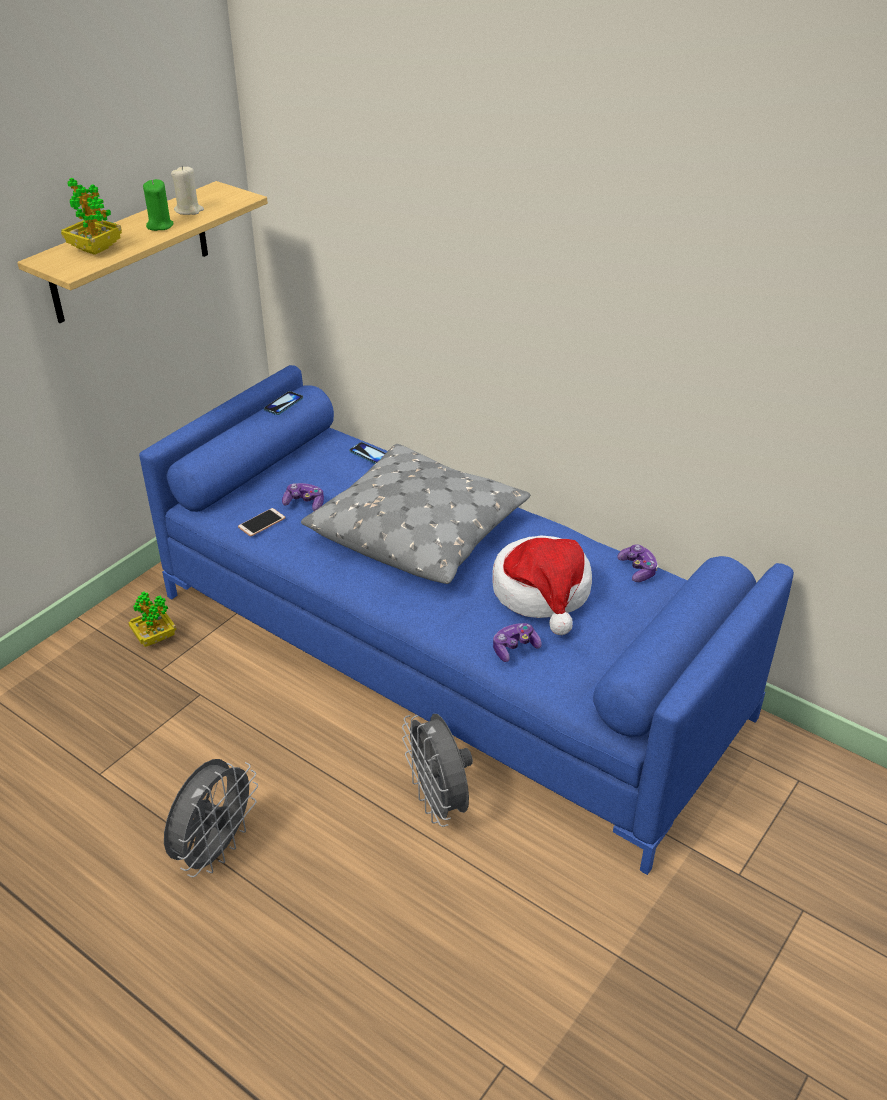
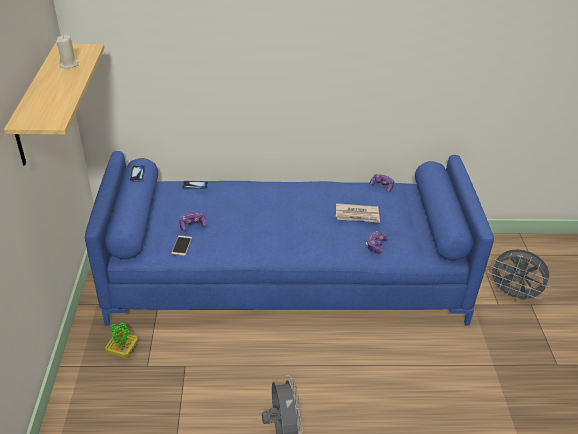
camera: 40 degrees left, 0 degrees up
(95, 249) = (46, 104): potted plant -> none
(159, 225) = (65, 78): green candle -> none
(418, 530) = (266, 213): grey pillow -> none
(439, 802) = (359, 347): grey fan -> grey fan (513, 295)
(542, 592) = (357, 215): hat -> newspaper

